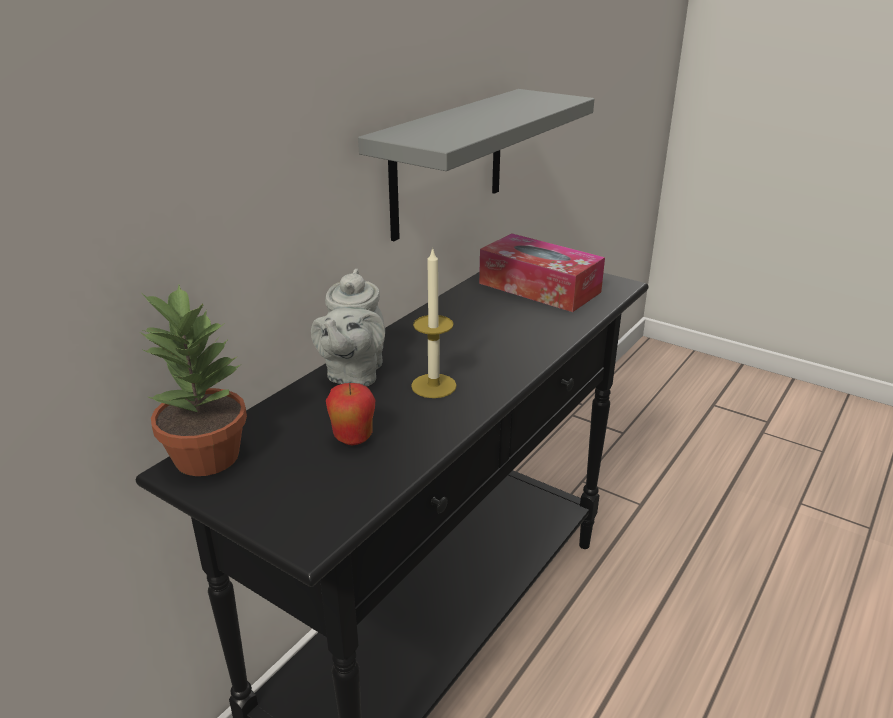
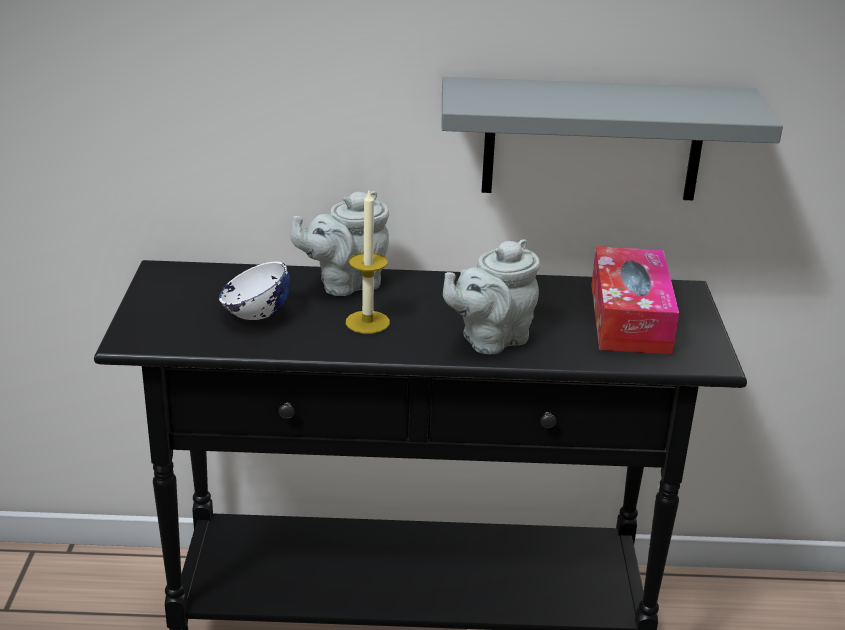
camera: 55 degrees right, 0 degrees up
(206, 456) = (182, 272): potted plant -> none
(353, 438) = (255, 315): apple -> white bowl
(518, 344) = (490, 339): none -> grey teapot

